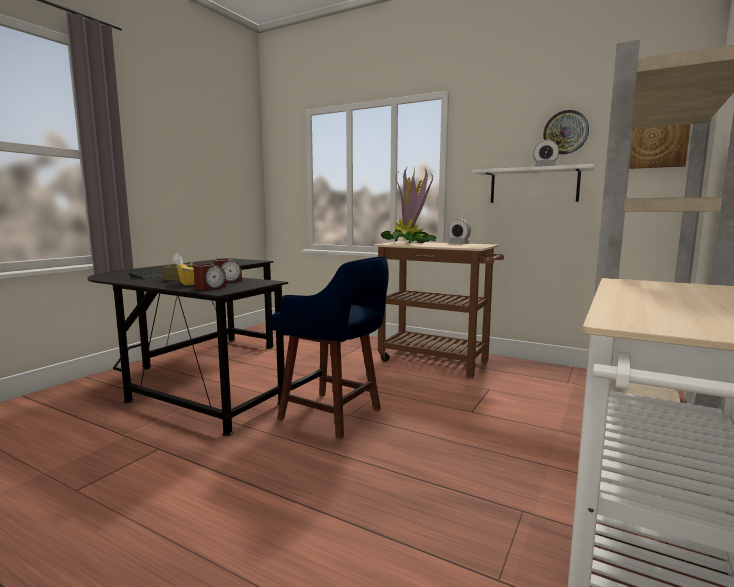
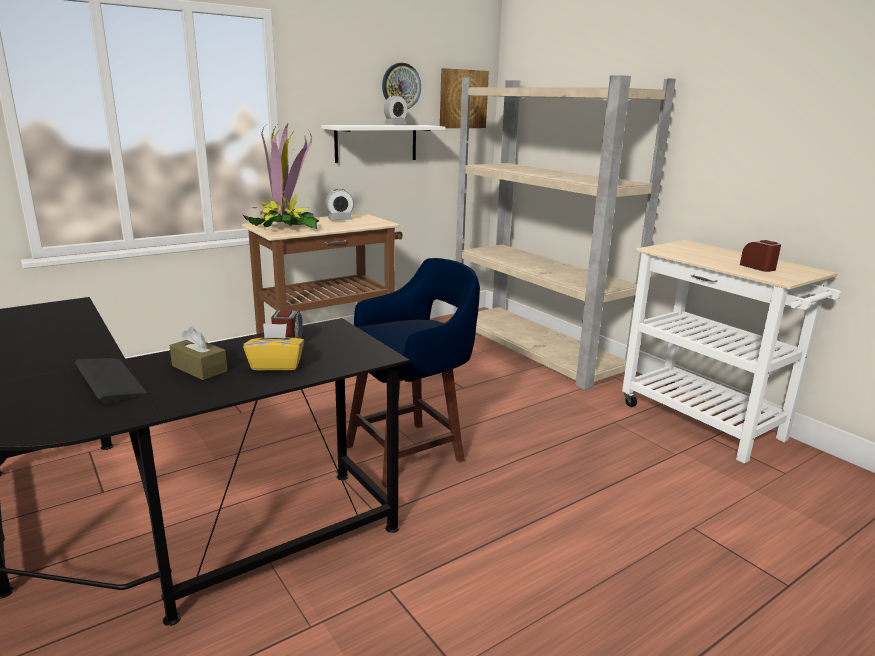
camera: 65 degrees left, 10 degrees up
(210, 288) = (341, 358): alarm clock -> alarm clock (758, 267)

